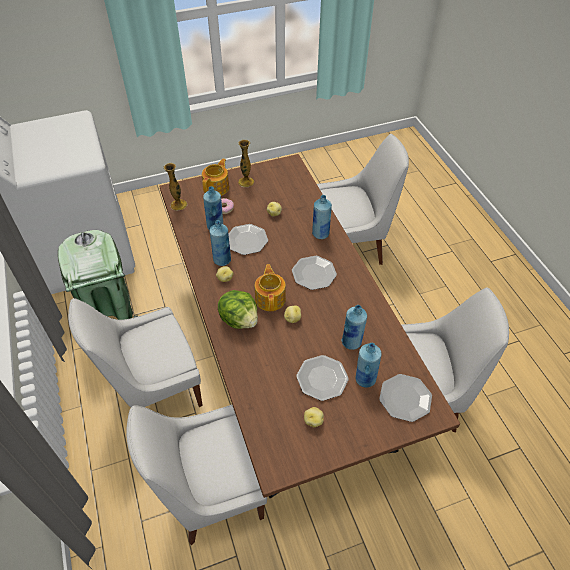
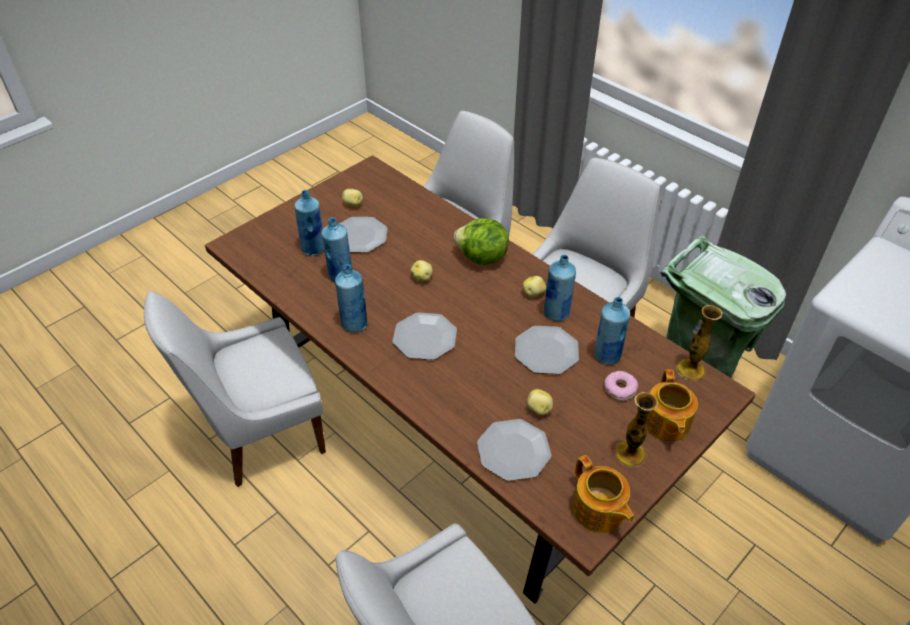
camera: 155 degrees right, 5 degrees down
(270, 298) = (461, 290): teapot -> teapot (598, 511)
(320, 234) = (446, 399): blue bottle -> blue bottle (354, 324)
(405, 398) = (265, 246): plate -> plate (513, 451)

